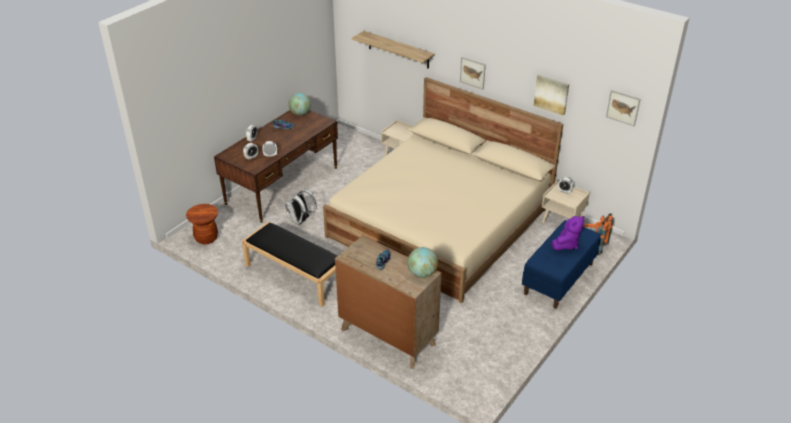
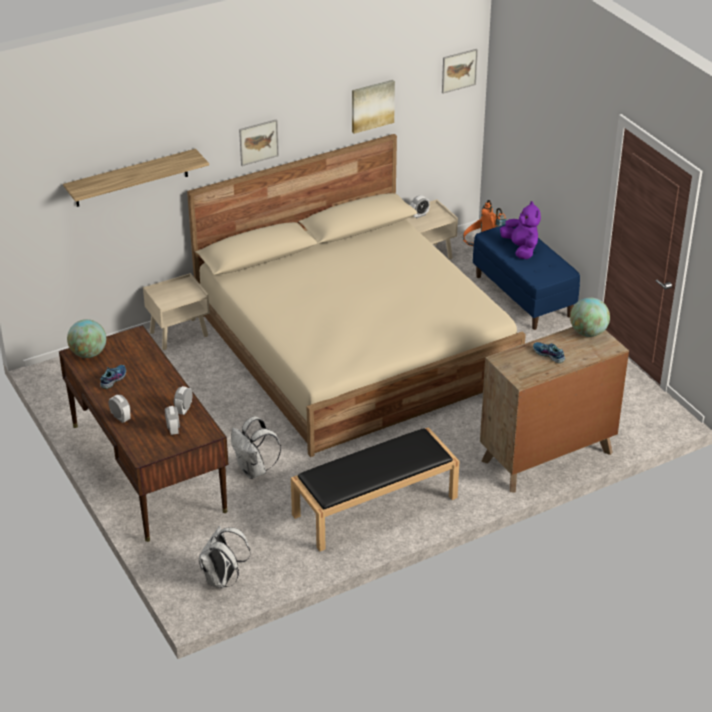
camera: 65 degrees left, 0 degrees up
(206, 238) = (222, 580): brown stool -> white backpack

